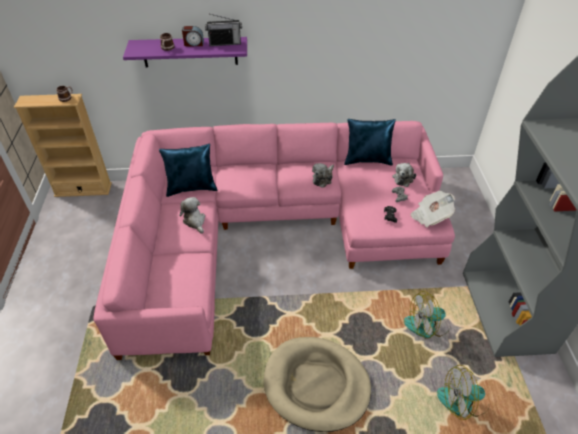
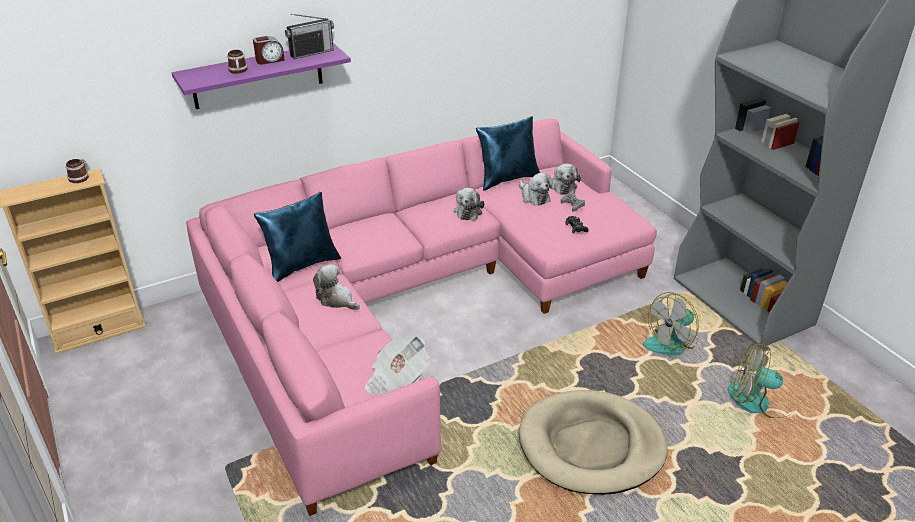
camera: 25 degrees left, 10 degrees down
(375, 180) = (534, 197): none -> plush toy
(430, 216) = (620, 216): newspaper -> newspaper (397, 380)
(463, 401) = (758, 402): fan -> fan turned 45 degrees clockwise

